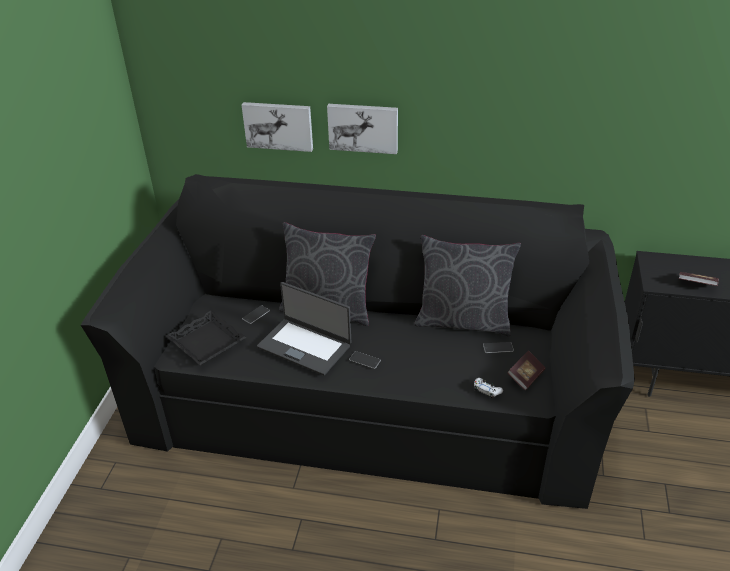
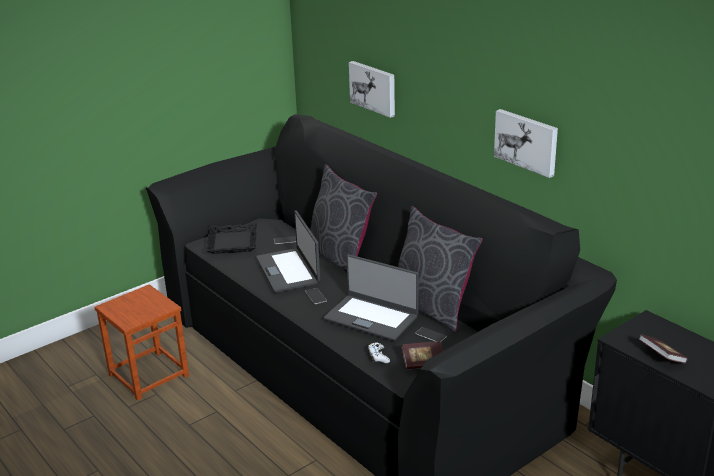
camera: 40 degrees right, 10 degrees down
(188, 523) = (148, 375): none -> brown stool
(363, 127) = (428, 104): picture -> picture (527, 141)
(436, 356) = (371, 317): none -> laptop

